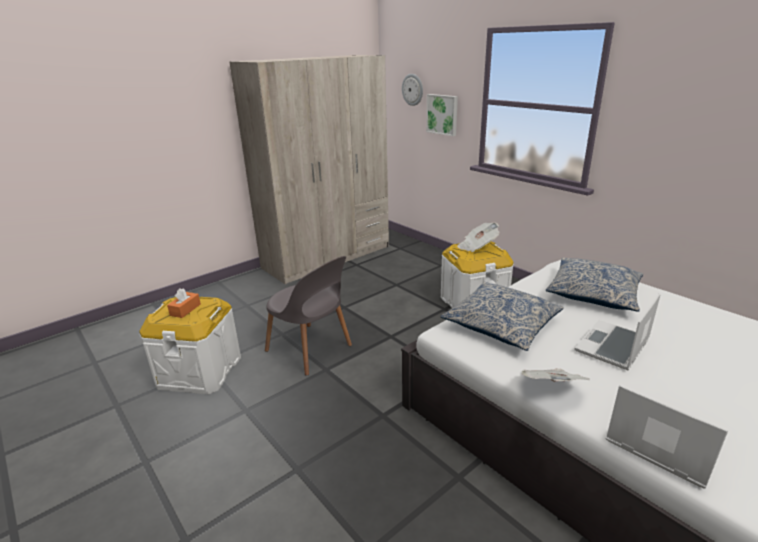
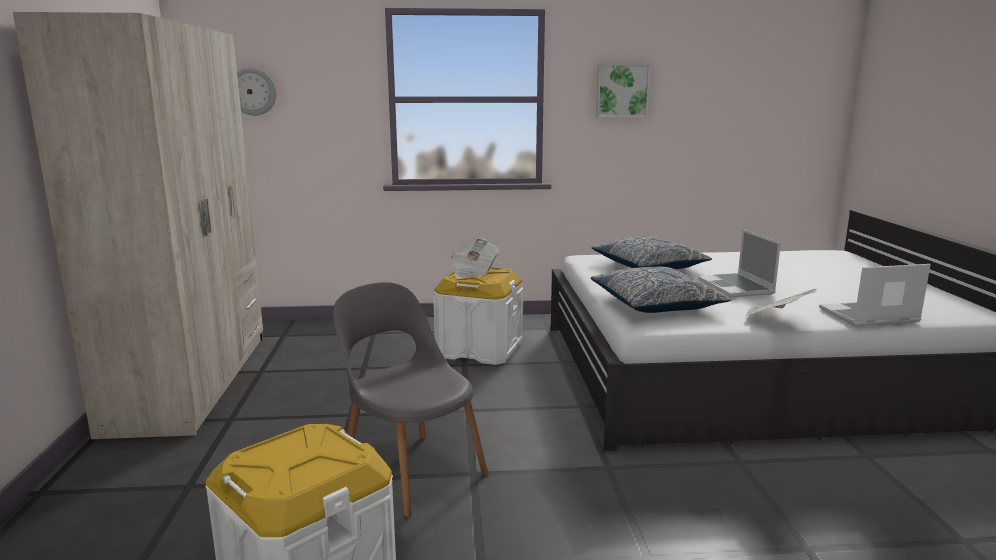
camera: 55 degrees left, 10 degrees down
(185, 310) = (301, 456): orange tissue box -> none
(311, 350) = (411, 470): grey chair -> grey chair turned 120 degrees counterclockwise
(442, 114) = (318, 123): picture -> picture (622, 90)

